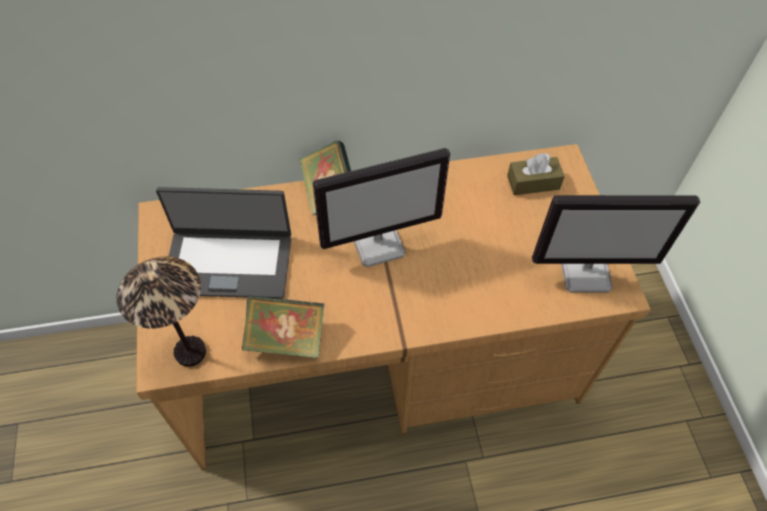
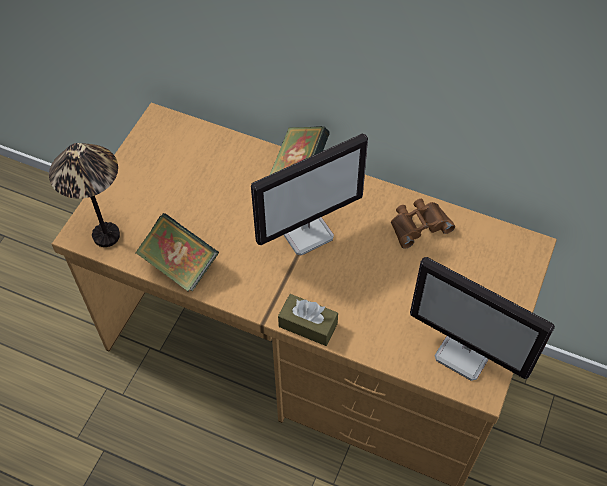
camera: 35 degrees right, 0 degrees up
(228, 263) = (181, 184): laptop -> none
(379, 243) = (307, 231): monitor -> monitor turned 45 degrees counterclockwise
(467, 188) = (418, 225): none -> brown binoculars
(533, 182) = (483, 251): brown tissue box -> brown tissue box (308, 325)

